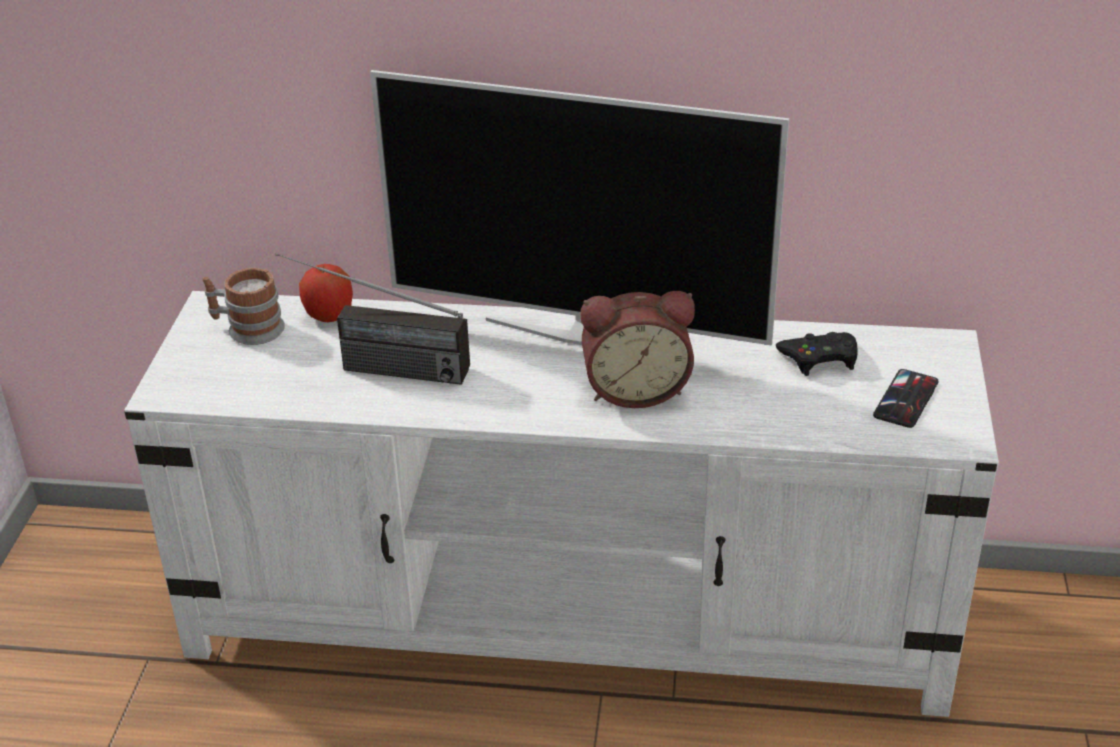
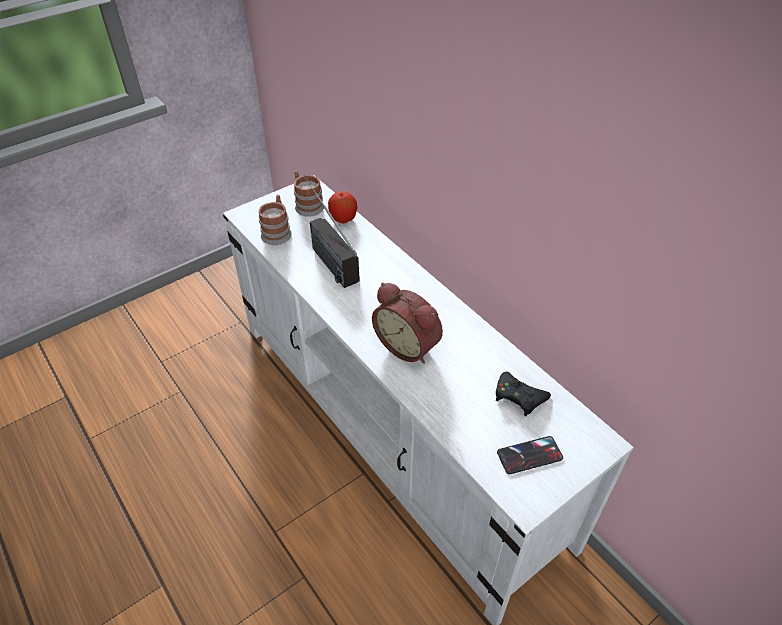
camera: 45 degrees right, 10 degrees up
(258, 382) = (277, 232): none -> mug
(581, 333) = (427, 299): television -> none

